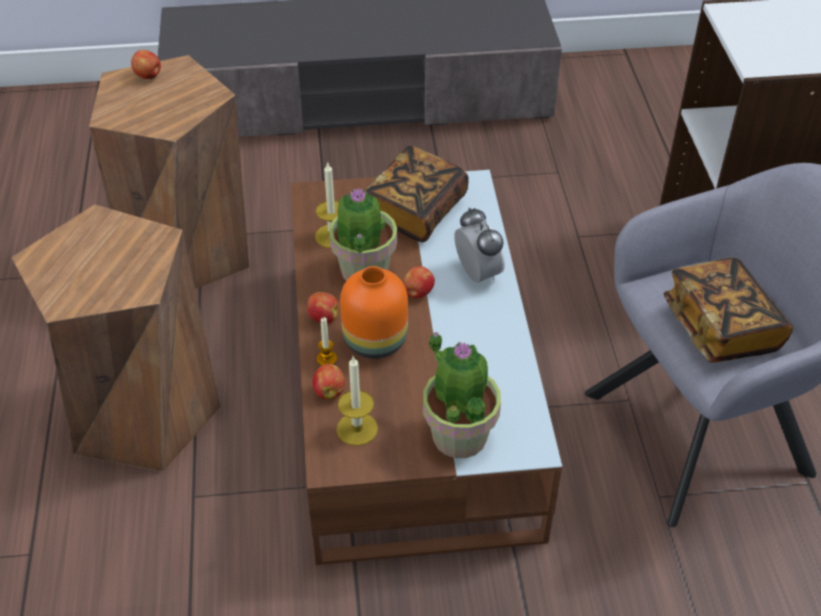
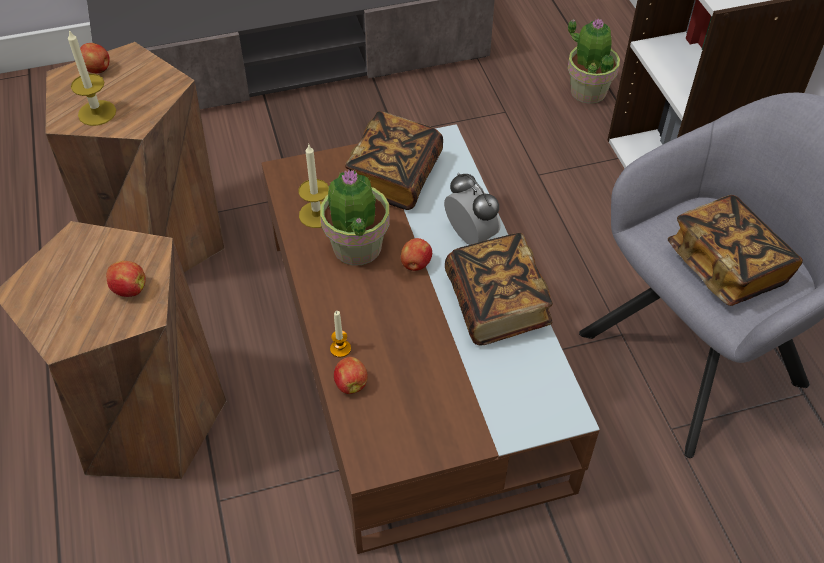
camera: 10 degrees left, 5 degrees up
(323, 317) = (326, 304): apple -> apple (129, 289)
(357, 429) = (388, 420): candle -> candle (97, 113)
(374, 342) = (384, 323): orange vase -> none
(459, 435) = (492, 411): potted plant -> potted plant (588, 91)
(488, 339) = (496, 304): none -> book

